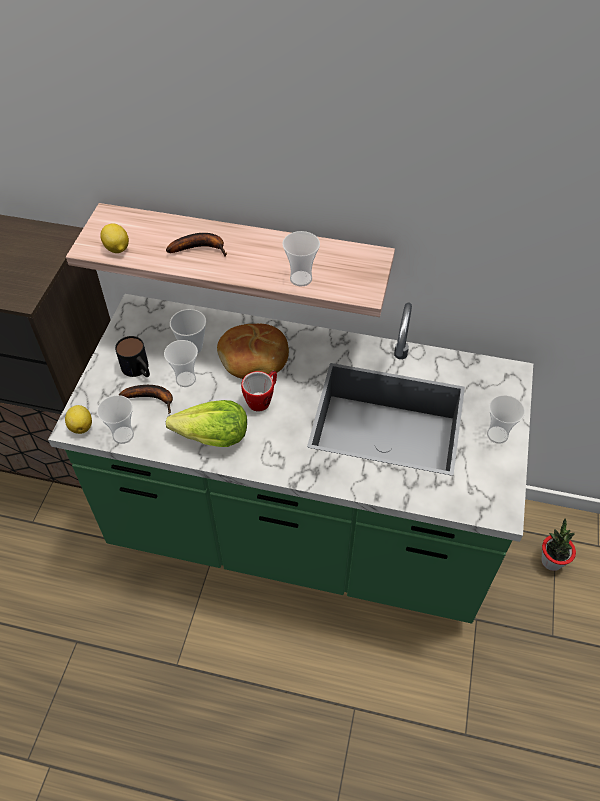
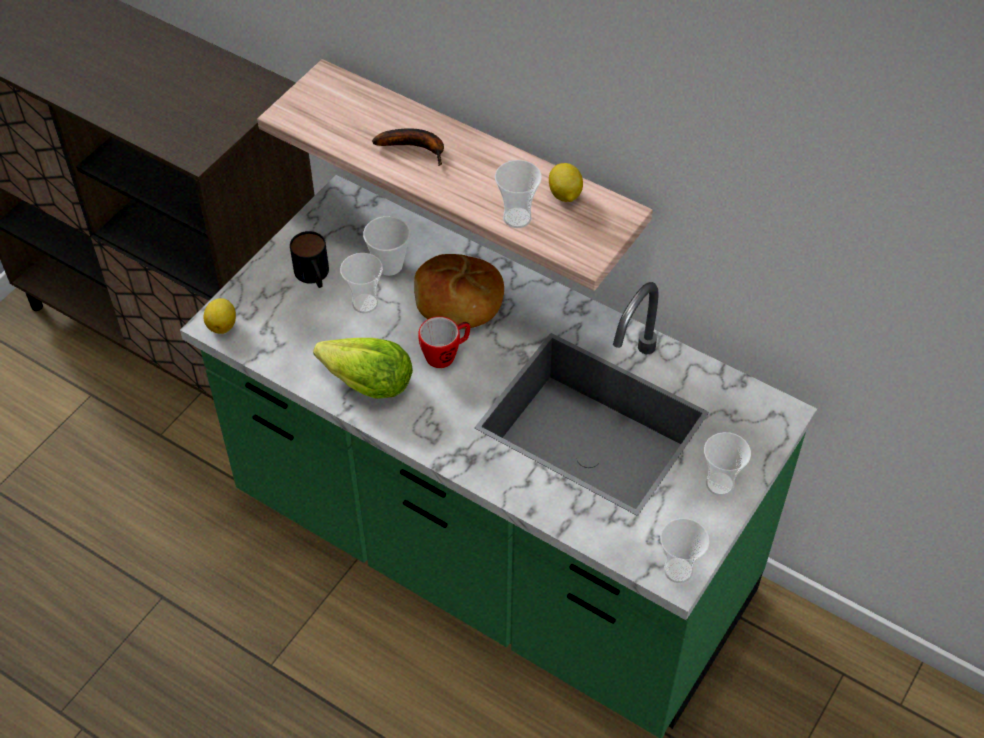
camera: 20 degrees right, 0 degrees up
(117, 249) = (318, 124): lemon -> lemon (565, 195)
(123, 435) = (265, 349): cup -> cup (678, 570)
(152, 398) = (316, 315): banana -> none
(551, 561) = (821, 703): potted plant -> none

